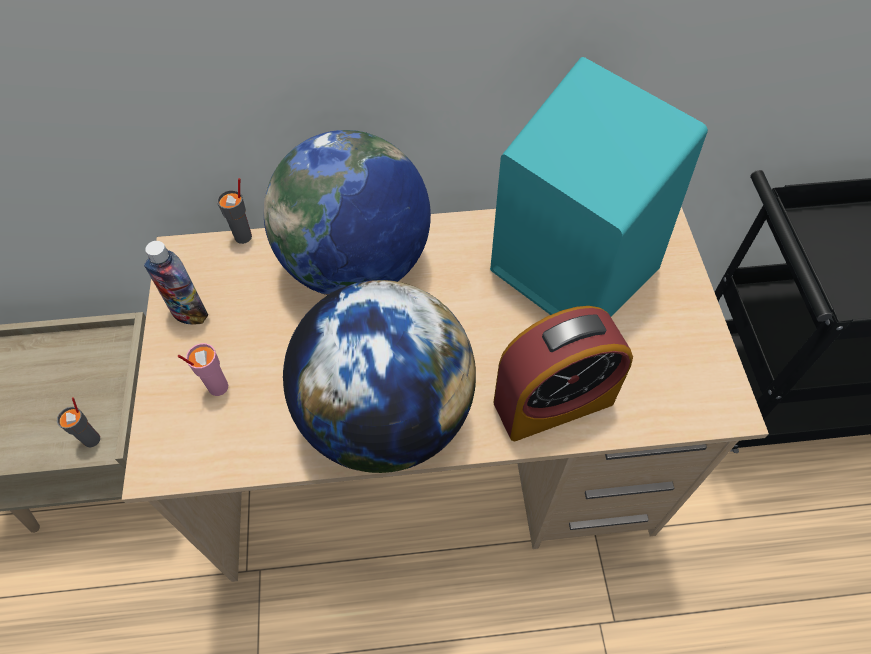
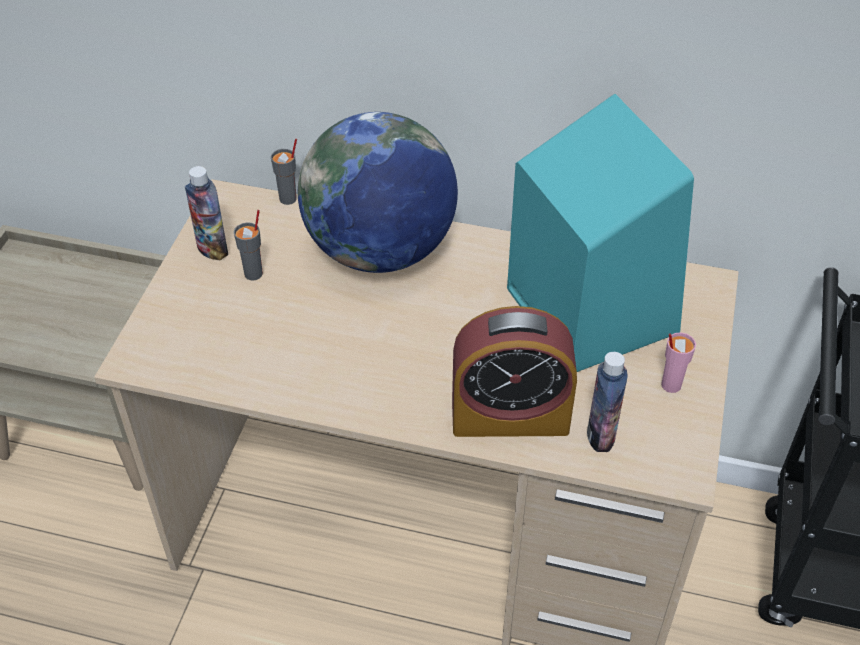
camera: 20 degrees right, 10 degrees down
(92, 439) = (90, 356): grey cup -> grey cup (254, 274)
(217, 387) = (210, 315): pink cup -> pink cup (670, 385)
(385, 416) = (347, 381): globe -> none
(641, 394) = (601, 435): none -> bottle

